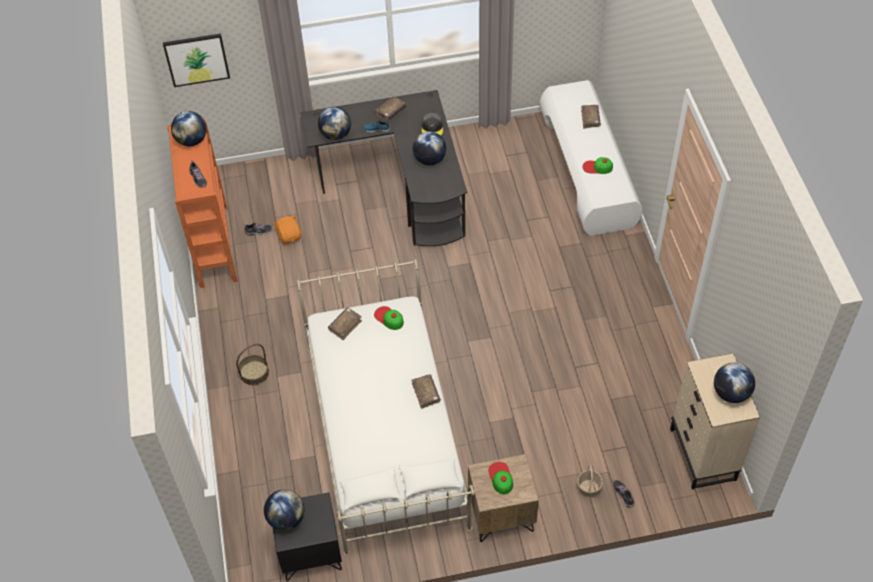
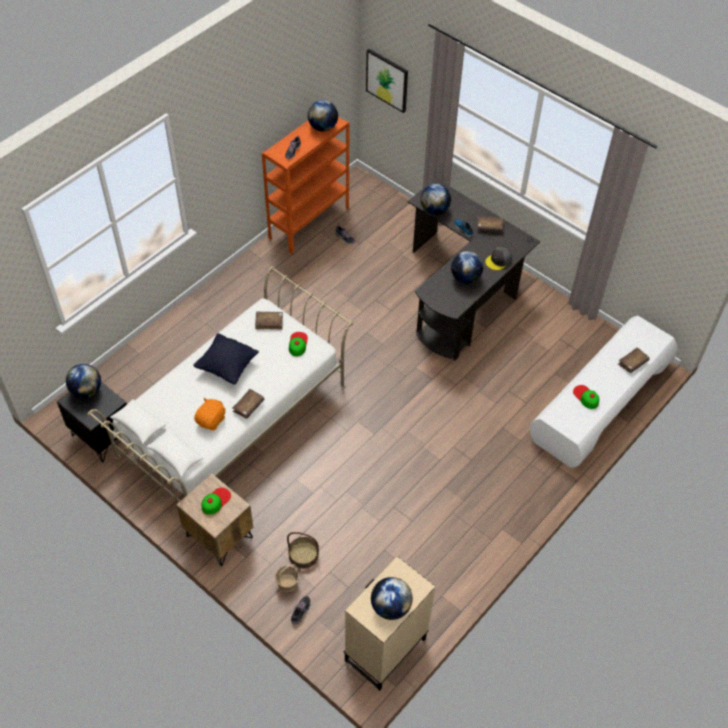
camera: 50 degrees right, 0 degrees up
(254, 373) = (223, 312): basket -> basket (303, 555)
(289, 236) = (356, 257): orange plush toy -> orange plush toy (211, 420)
(367, 385) = (227, 366): none -> black pillow

